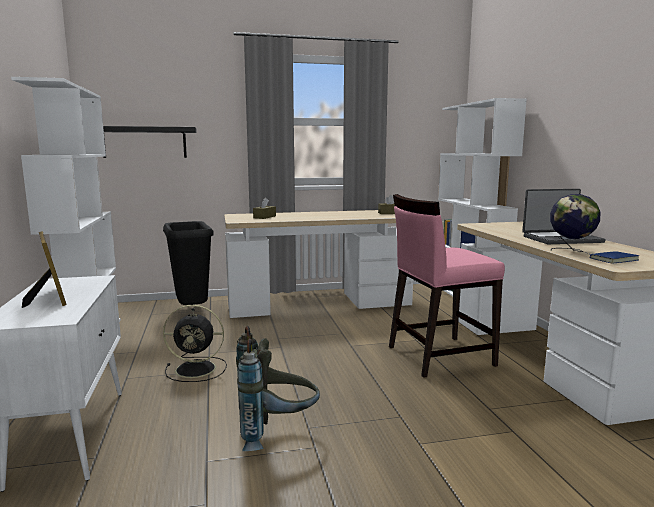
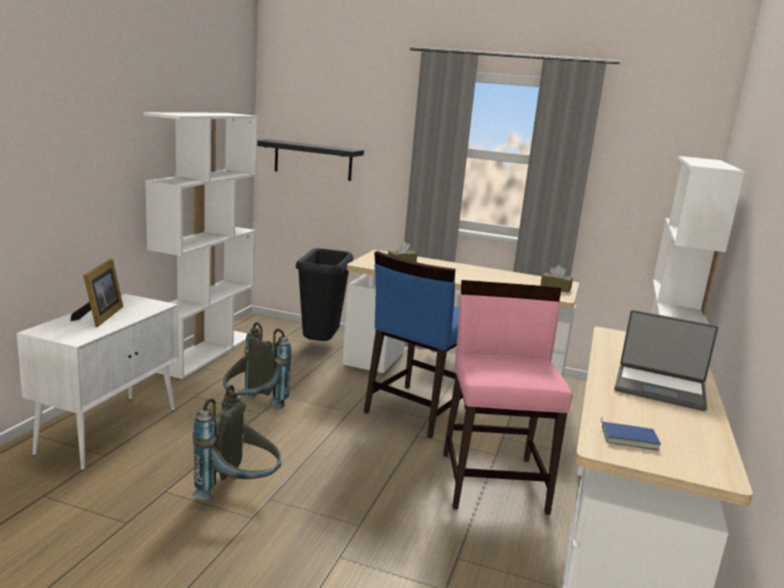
camera: 30 degrees right, 5 degrees up
(197, 369) = (253, 408): black fan -> grey backpack
(327, 331) = (416, 410): none -> blue chair
(439, 356) = (494, 481): pink chair -> pink chair turned 75 degrees clockwise
(571, 251) = (615, 409): globe -> none

